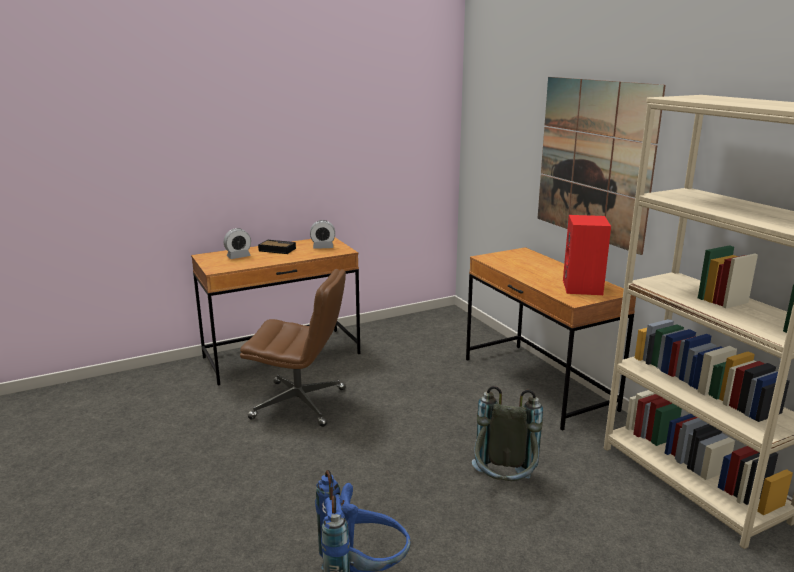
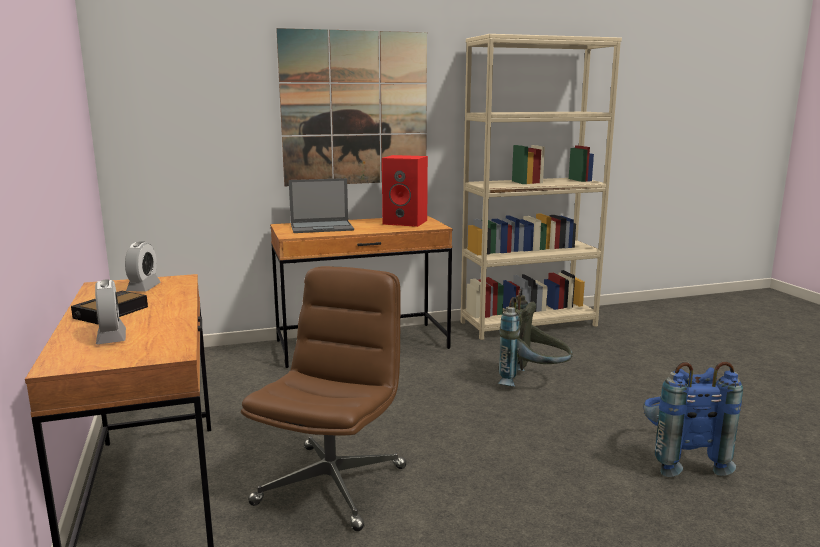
camera: 80 degrees left, 5 degrees down
(526, 262) = (322, 227): none -> laptop

